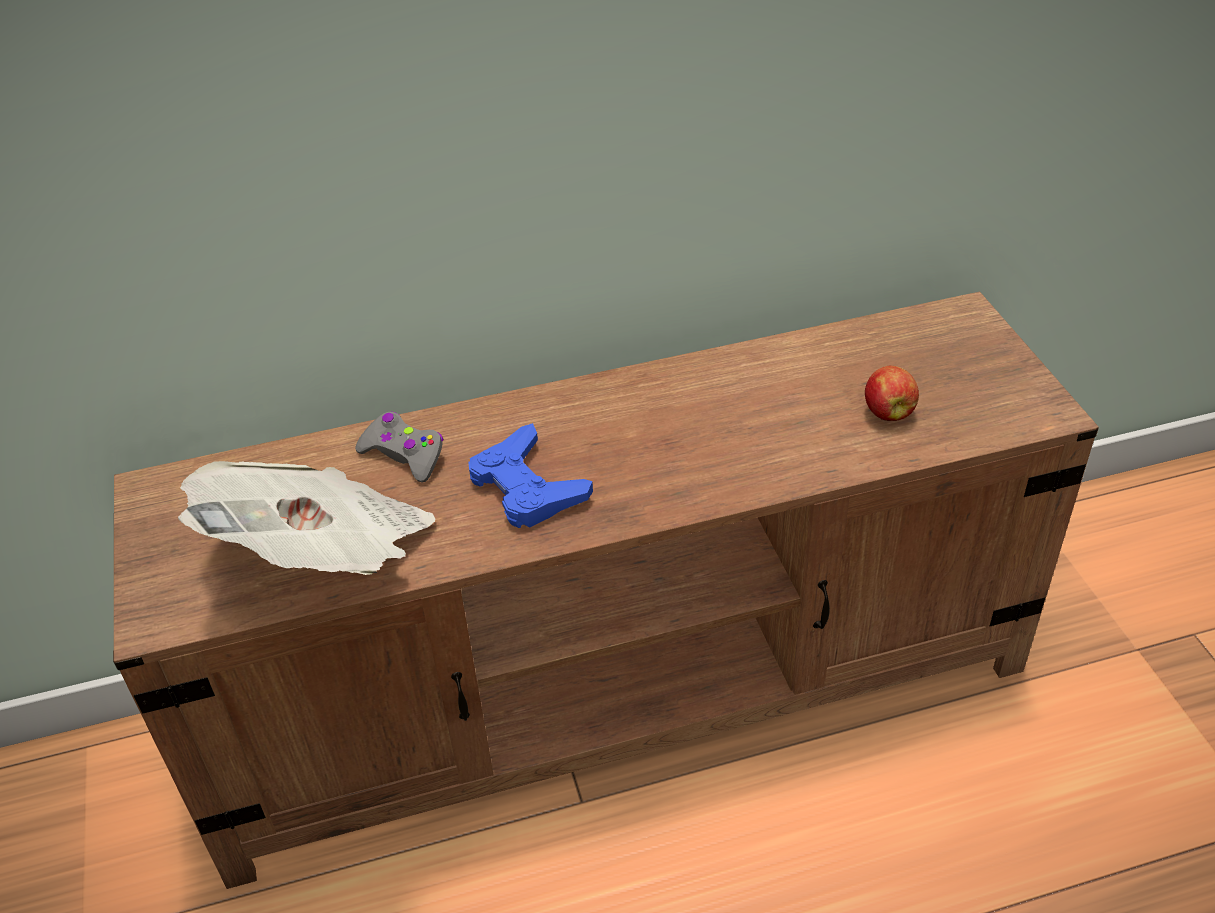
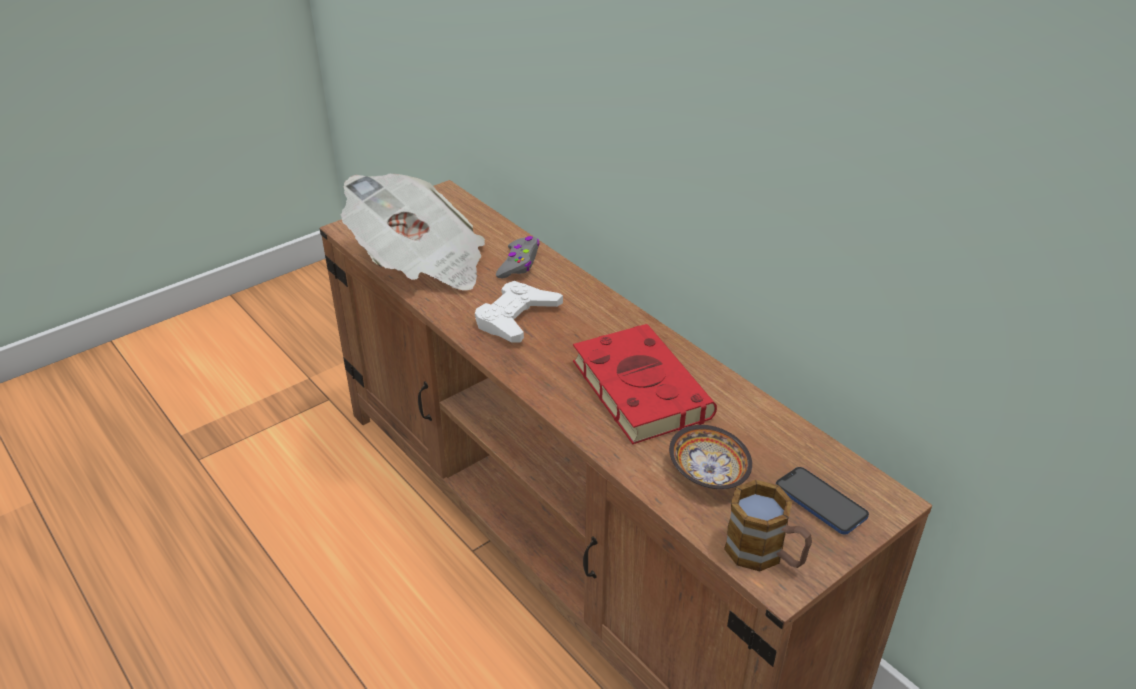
camera: 65 degrees right, 5 degrees down
(527, 487) = (516, 318): blue game controller -> white game controller
(723, 420) = (637, 387): none -> red book
(888, 412) = (708, 474): apple -> bowl
(955, 352) = (820, 502): none -> phone
(1014, 410) = (765, 554): none -> mug

